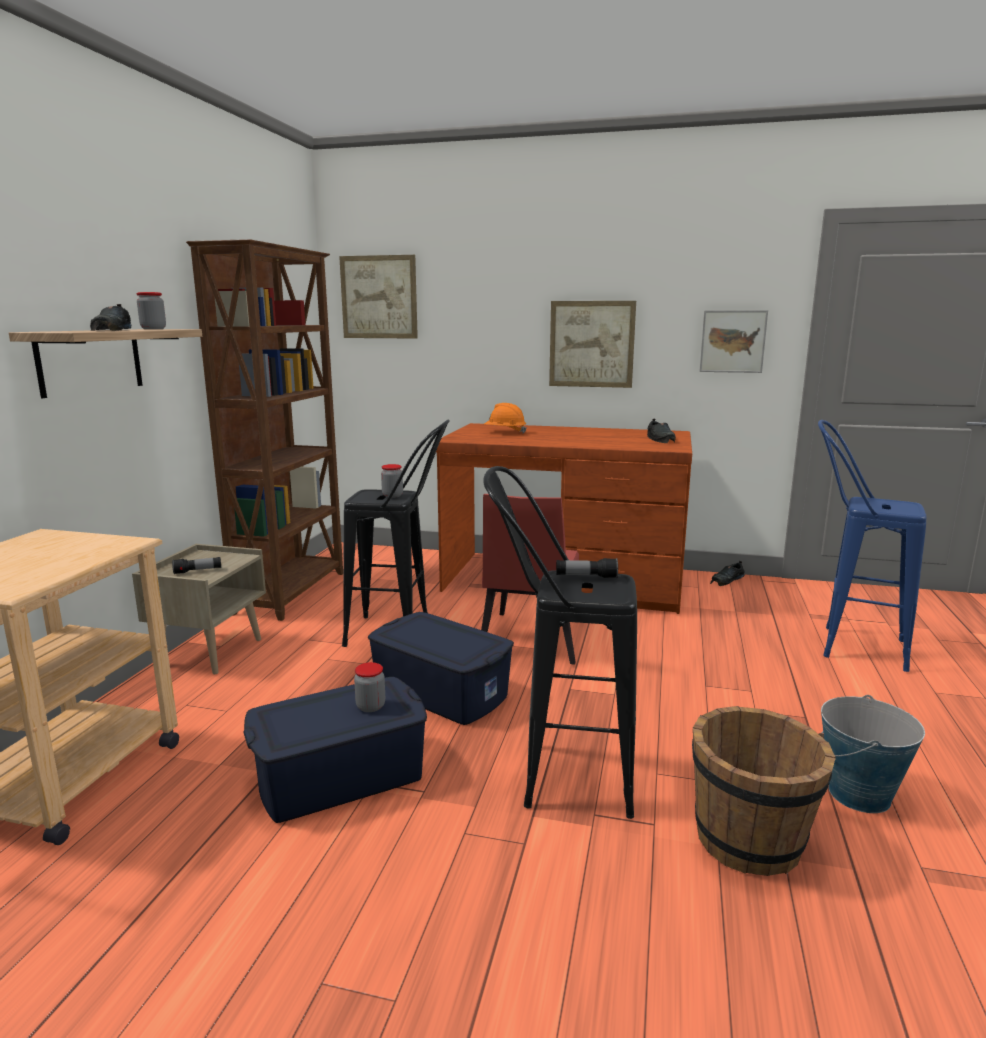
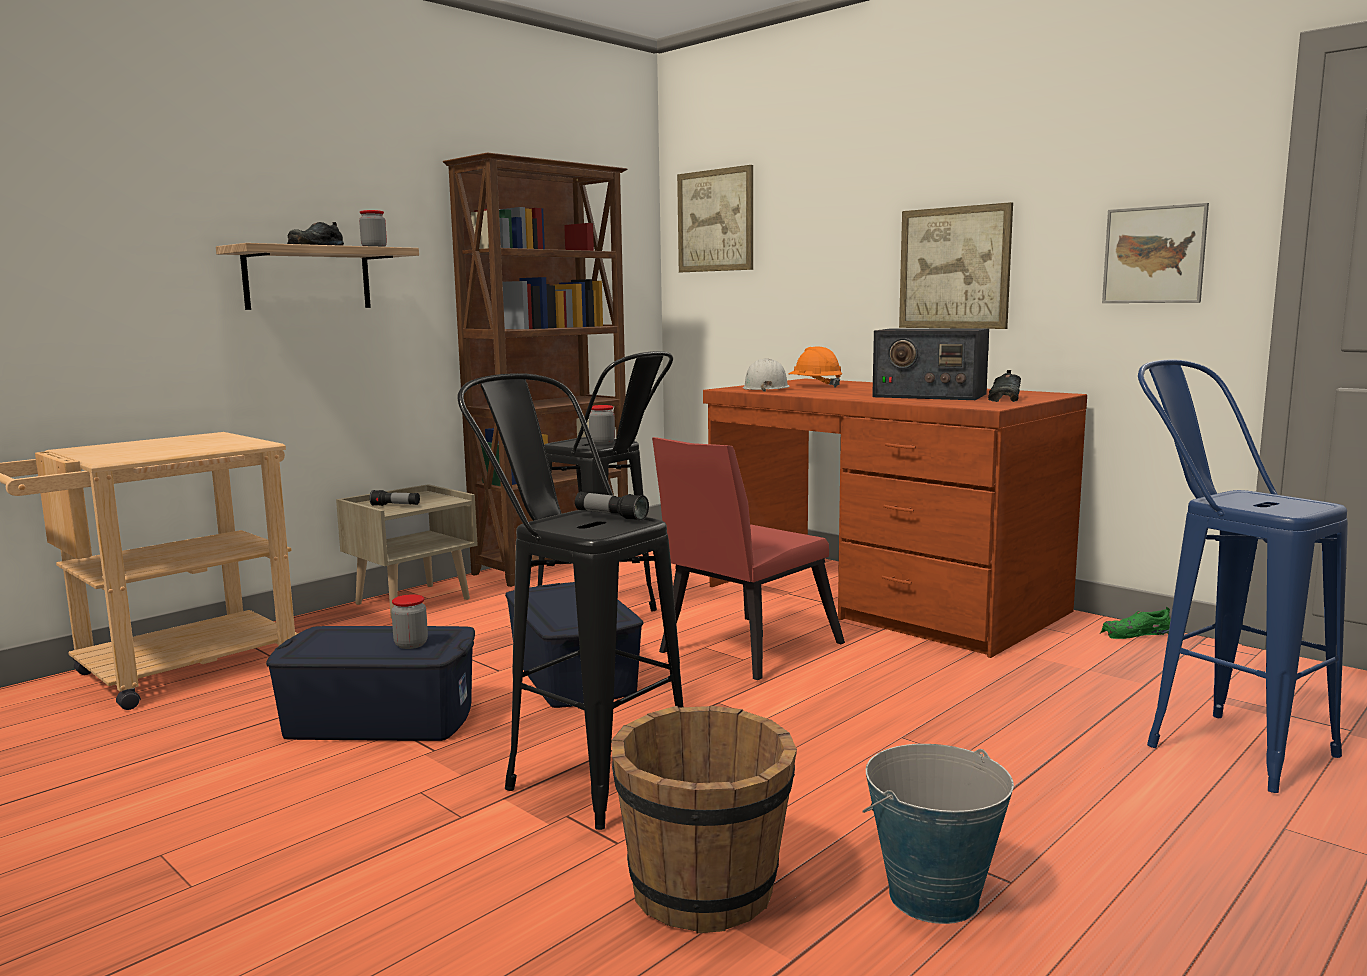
camera: 30 degrees right, 5 degrees down
(478, 437) = (765, 388): none -> white hard hat
(608, 439) = (928, 395): none -> radio
(727, 580) = (1135, 633): black shoe -> green shoe

